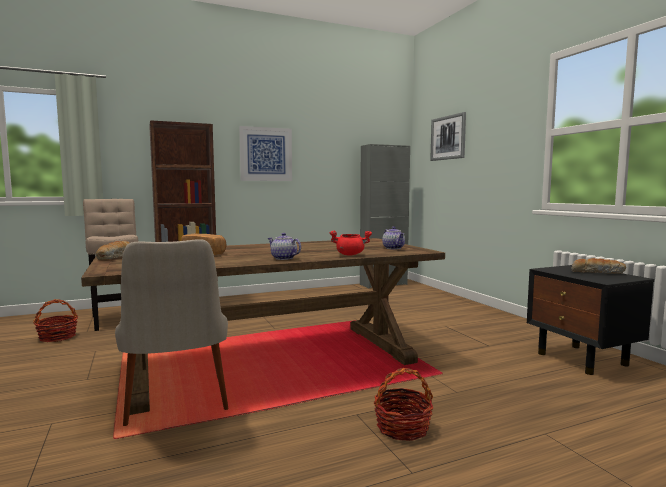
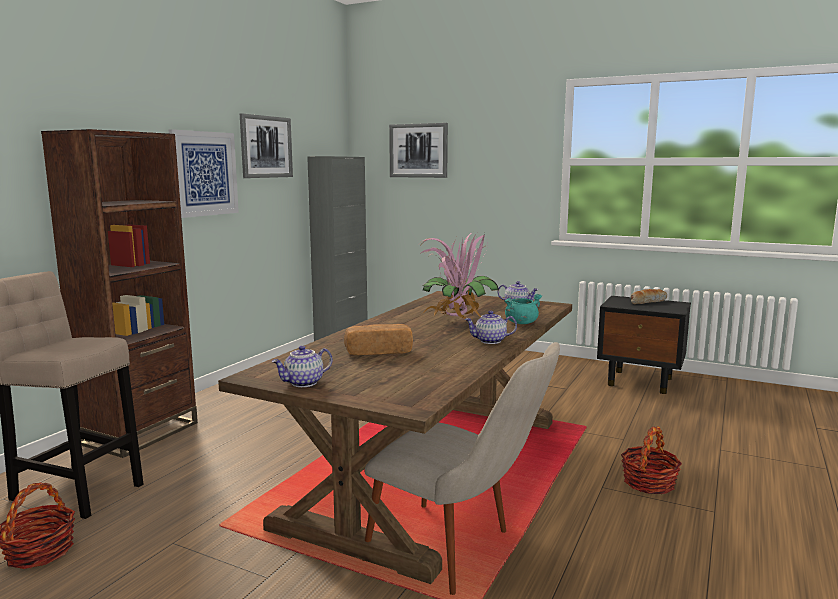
camera: 40 degrees left, 5 degrees up
(116, 257) = (304, 383): bread -> teapot
(303, 250) = (457, 325): none -> potted plant
(322, 138) = (266, 147): none -> picture
(350, 255) = (521, 323): red cooking pot -> turquoise cooking pot

